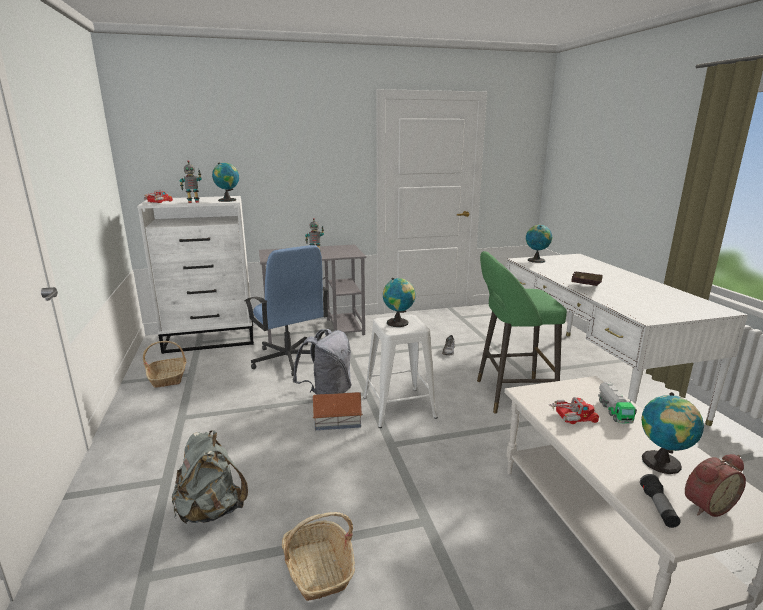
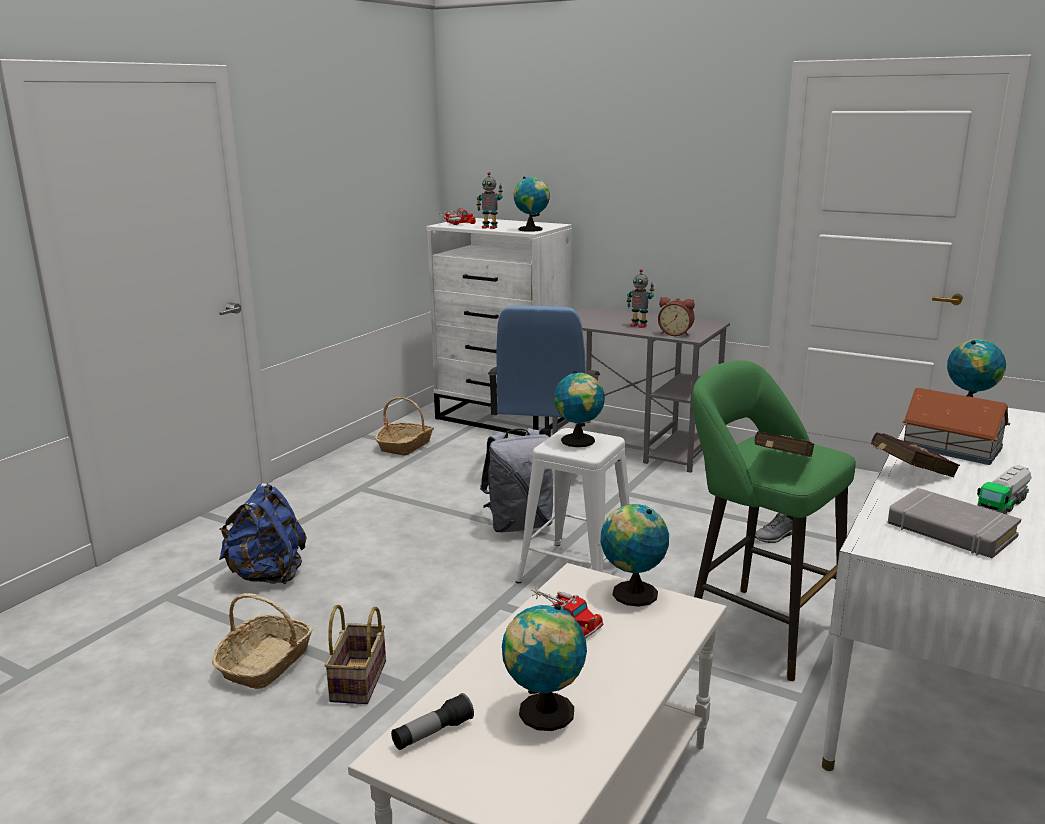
camera: 45 degrees right, 0 degrees up
(211, 510) = (267, 575): grey backpack -> blue backpack
(337, 420) = (486, 554): toy house -> toy house (950, 447)
(398, 536) = (359, 682): none -> basket
(538, 299) = (781, 464): none -> red book
(559, 388) = (631, 593): none -> globe
(614, 411) = (635, 646): toy truck -> toy truck (1002, 504)
(647, 305) = (950, 531): none -> grey book
(705, 505) = (486, 766): alarm clock -> alarm clock (675, 334)

